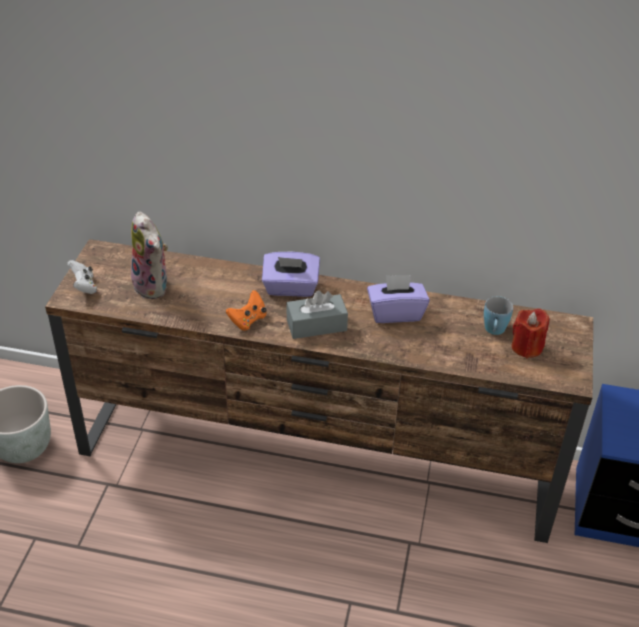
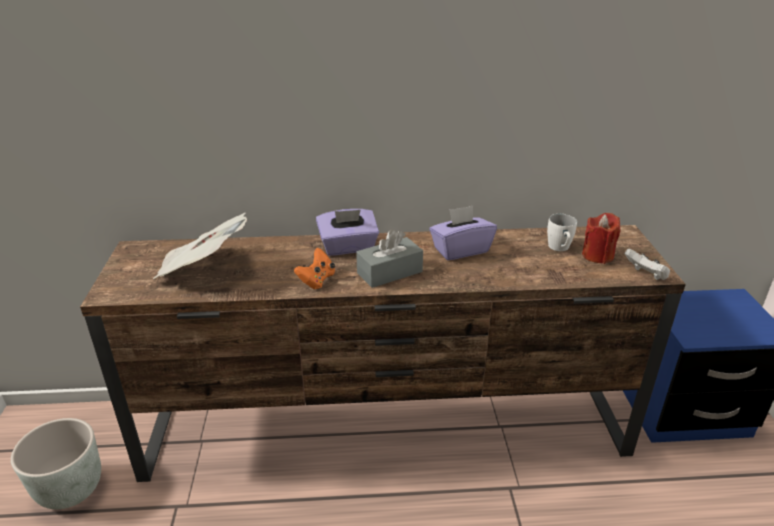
camera: 15 degrees left, 10 degrees down
(84, 287) = (124, 281): white game controller -> white game controller (645, 275)
(154, 286) = (203, 268): plush toy -> newspaper
(494, 331) = (560, 249): blue mug -> white mug

